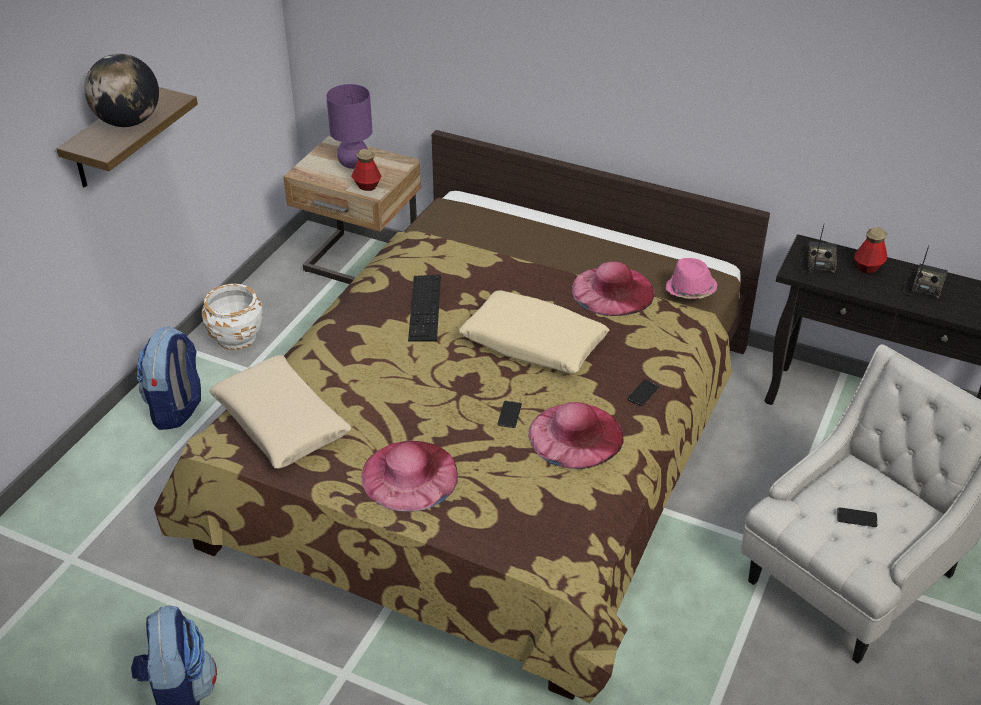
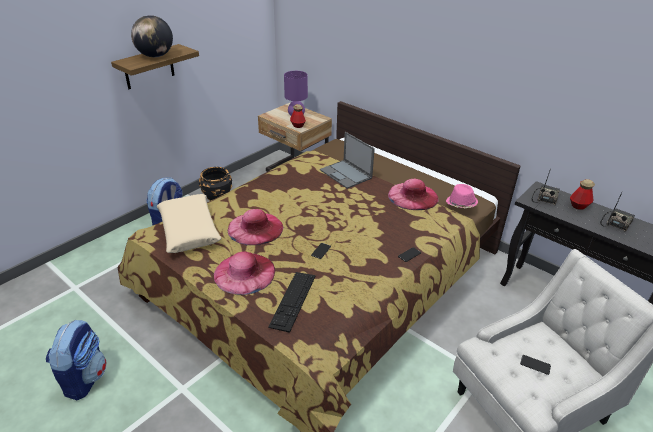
camera: 15 degrees right, 5 degrees down
(236, 337) = (217, 195): white planter -> black planter
(425, 307) = (300, 187): keyboard -> keyboard (293, 300)
(490, 269) = (346, 174): none -> laptop
(533, 343) = (353, 215): beige pillow -> none
(575, 435) = (356, 270): pink hat -> pink hat (255, 228)

